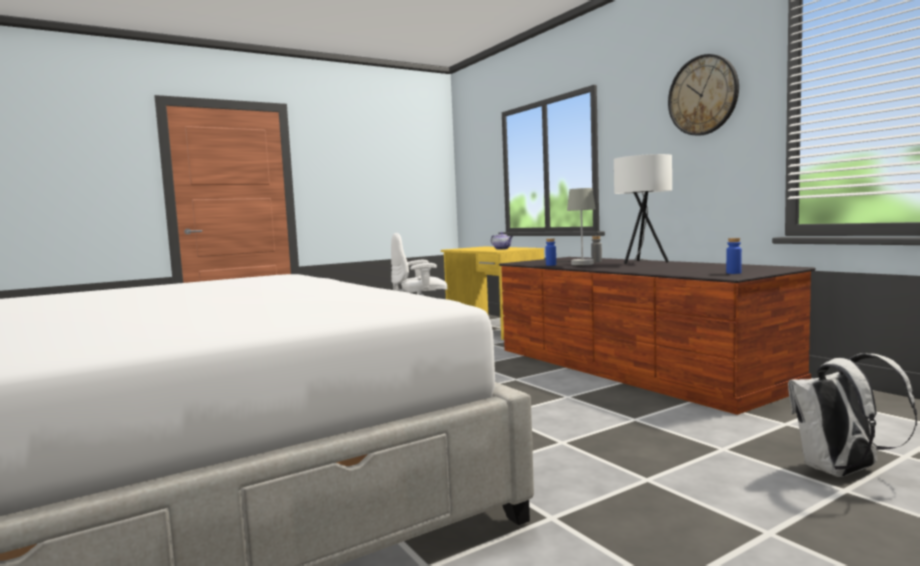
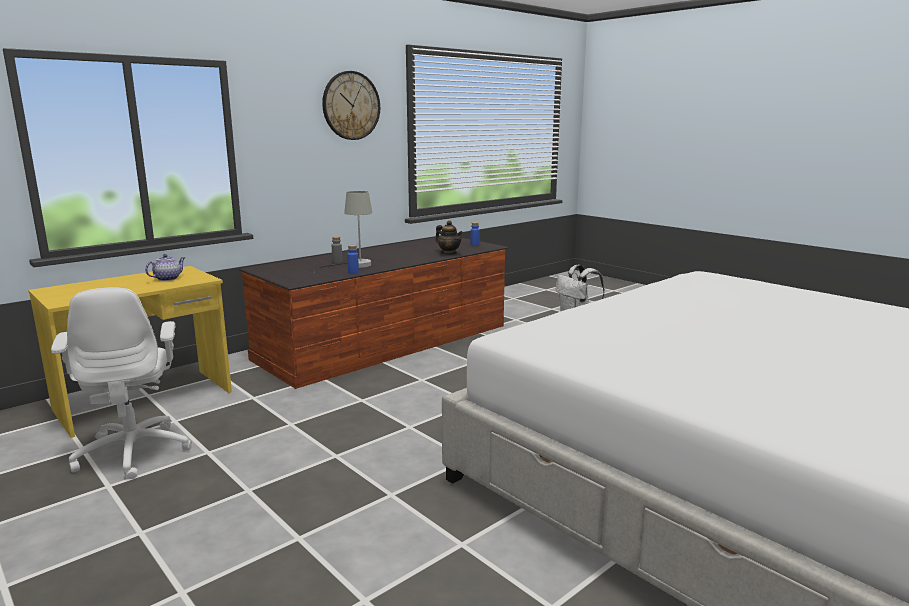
camera: 100 degrees left, 10 degrees up
(643, 263) = (372, 253): white table lamp -> none
(659, 271) = (449, 253): none -> teapot

